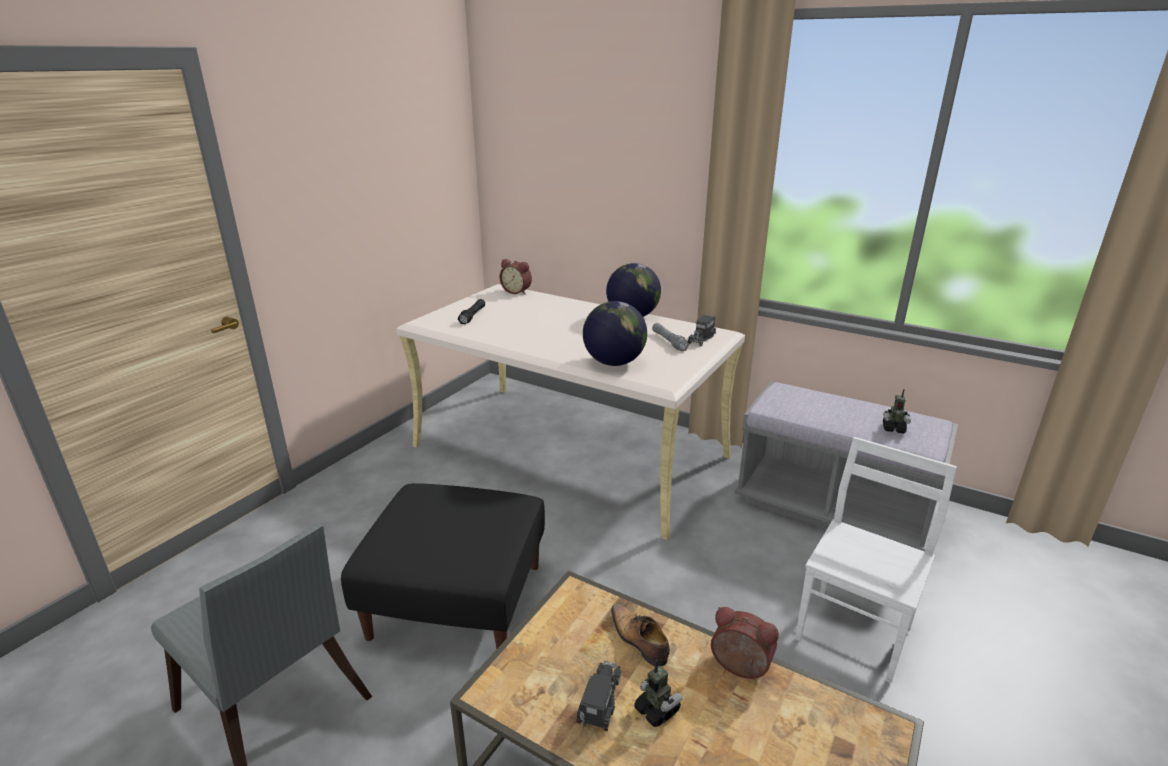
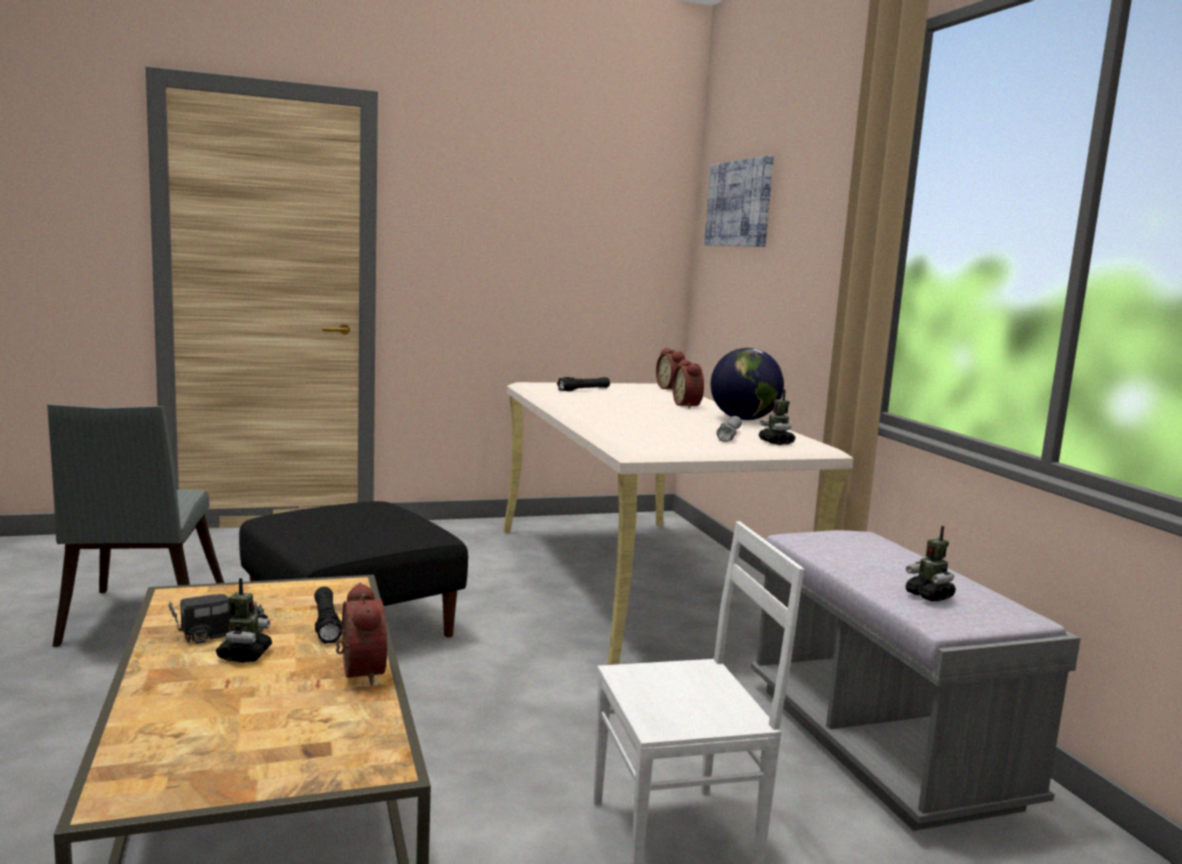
camera: 40 degrees right, 15 degrees down
(541, 129) = (739, 203): none -> picture
(572, 311) = (689, 405): none -> alarm clock
(614, 362) = (627, 430): globe -> none
(638, 640) = (326, 623): shoe -> black flashlight
(701, 338) = (776, 442): toy truck -> toy robot

